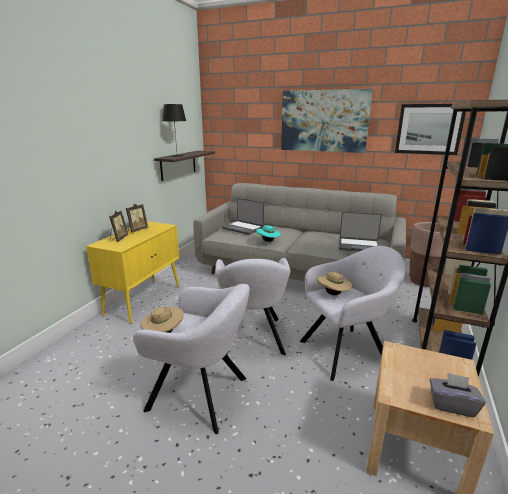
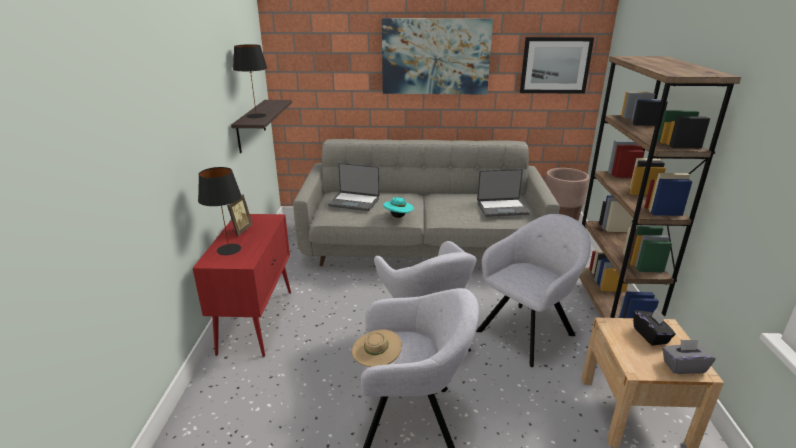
camera: 20 degrees left, 5 degrees up
(118, 239) = (228, 249): picture frame -> black table lamp
(144, 300) = (256, 320): yellow cabinet -> red cabinet
(333, 294) = (516, 275): beige hat -> none
(433, 368) = (650, 335): none -> black tissue box

